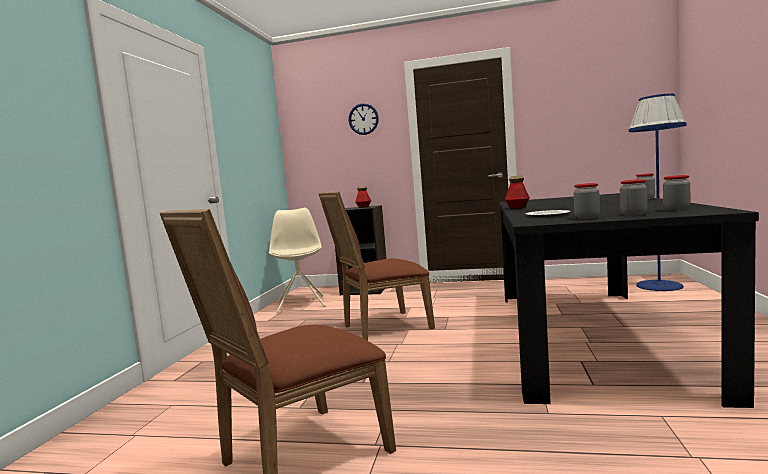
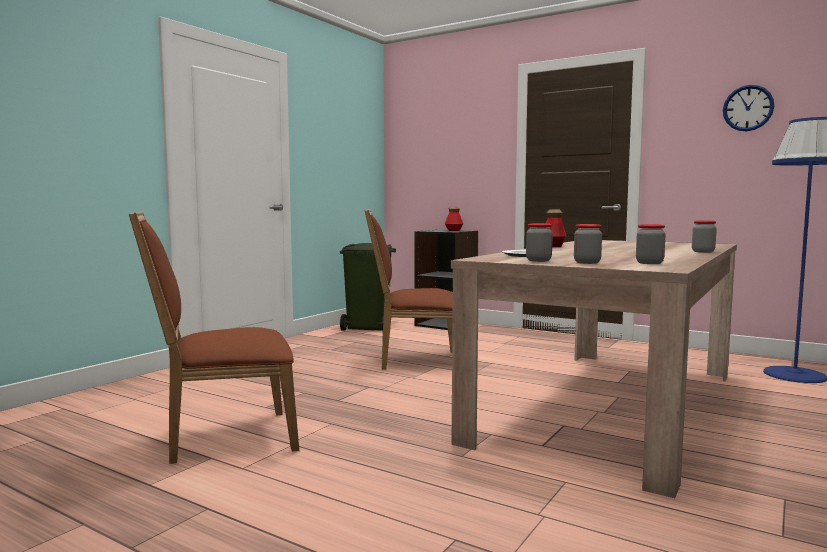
camera: 20 degrees right, 0 degrees up
(301, 303) = (369, 327): beige chair -> green trash can
(363, 119) = (468, 129): wall clock -> wall clock (748, 108)
(587, 334) = (612, 405): black dining table -> beige dining table

